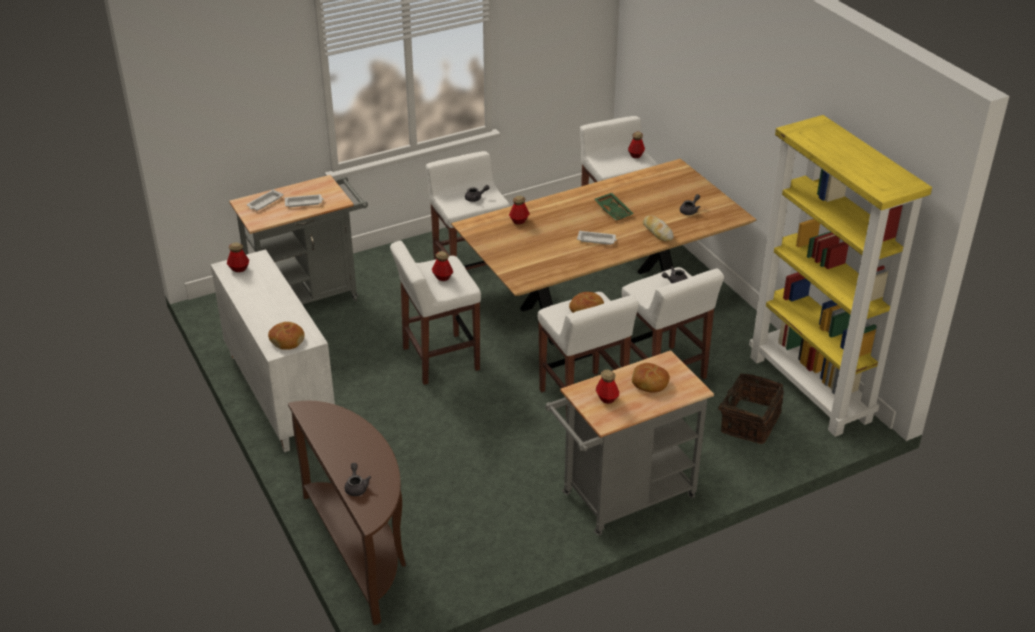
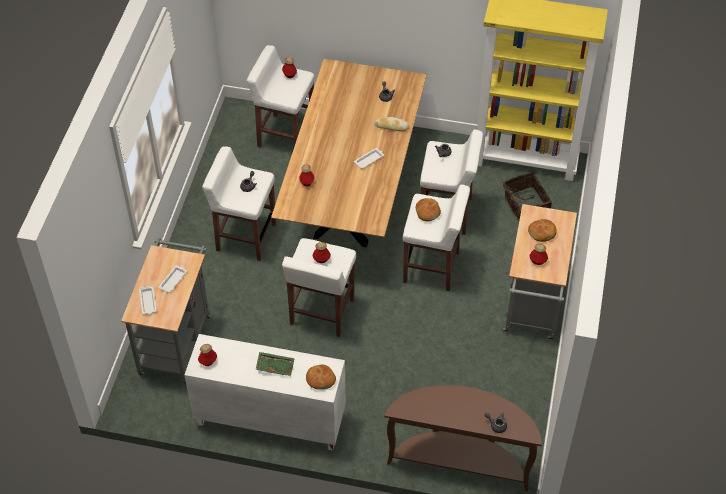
camera: 50 degrees left, 15 degrees up
(614, 211) = (347, 130): green tray -> green tray (275, 366)

